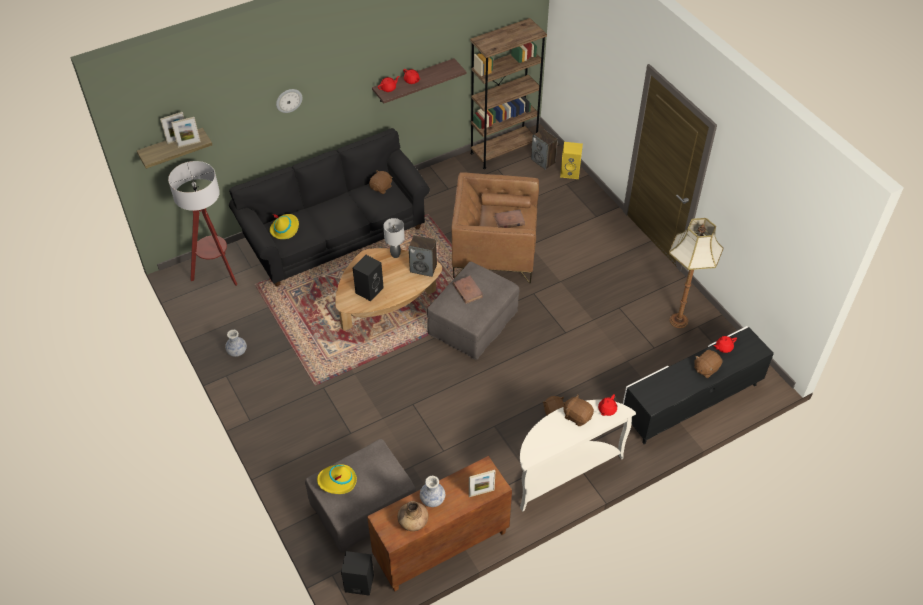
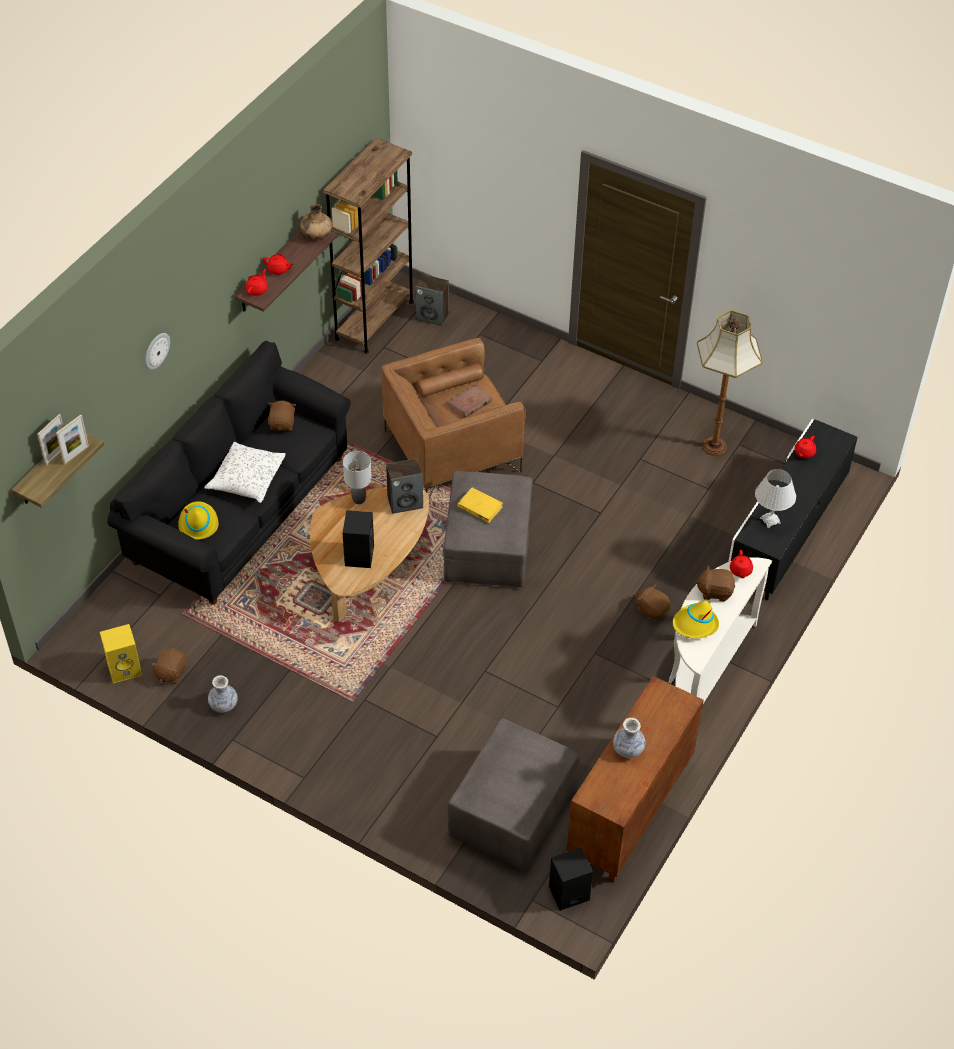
camera: 30 degrees left, 0 degrees up
(217, 273) = (120, 620): floor lamp -> none
(335, 213) = (246, 478): none -> white pillow
(337, 481) = (490, 786): yellow hat -> yellow hat (695, 624)
(413, 522) = (625, 782): brown vase -> brown vase (316, 235)
(467, 291) = (479, 507): brown book -> yellow book
(481, 493) = (674, 718): picture frame -> none
(570, 172) = (475, 318): yellow speaker -> yellow speaker (125, 668)
(663, 385) = (770, 520): none -> white table lamp
(705, 369) = (801, 484): brown plush toy -> brown plush toy (170, 673)

